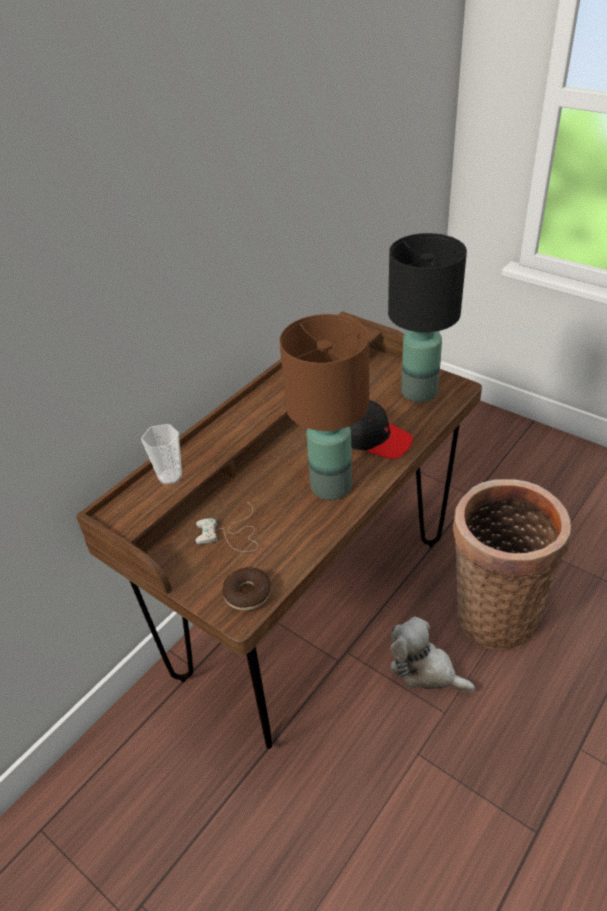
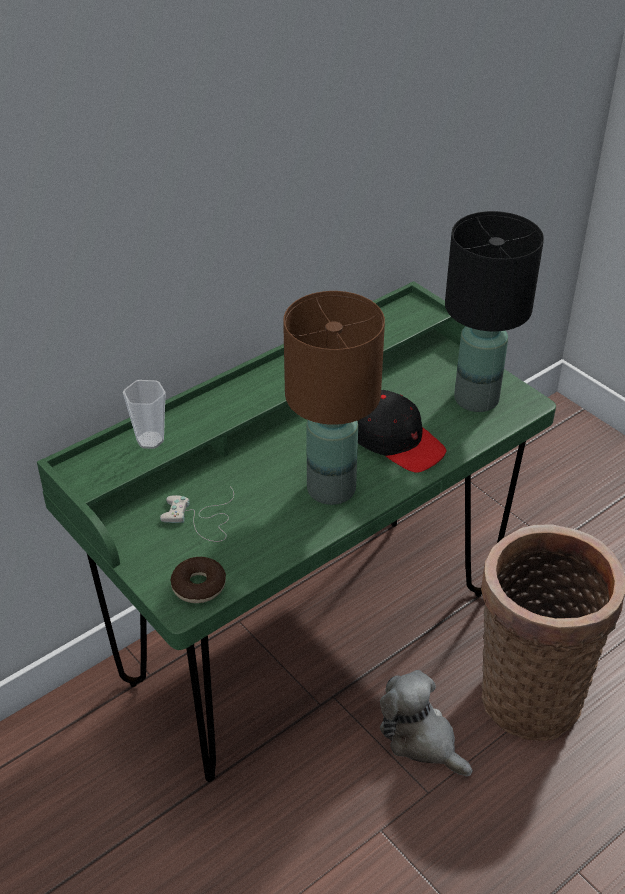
camera: 10 degrees right, 0 degrees up
(314, 607) = (310, 636): brown desk -> green desk

